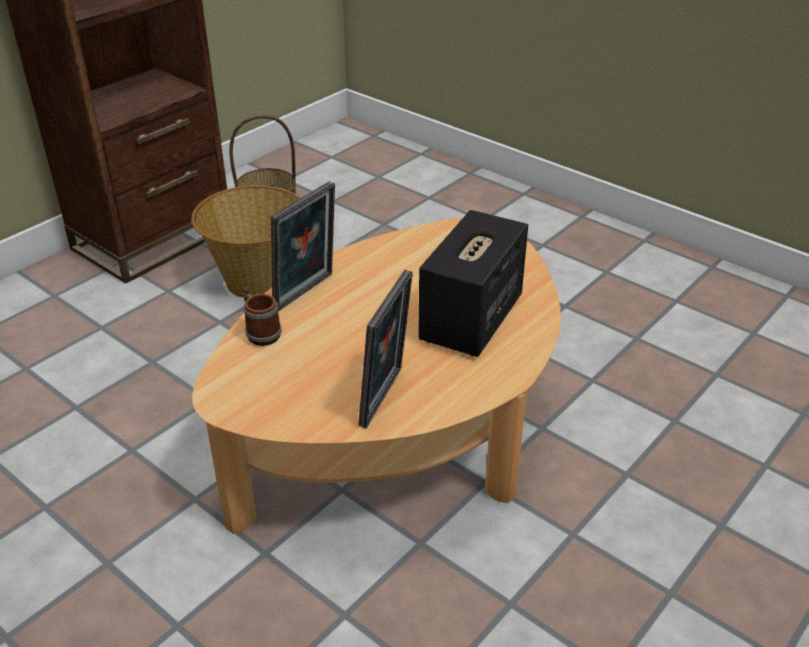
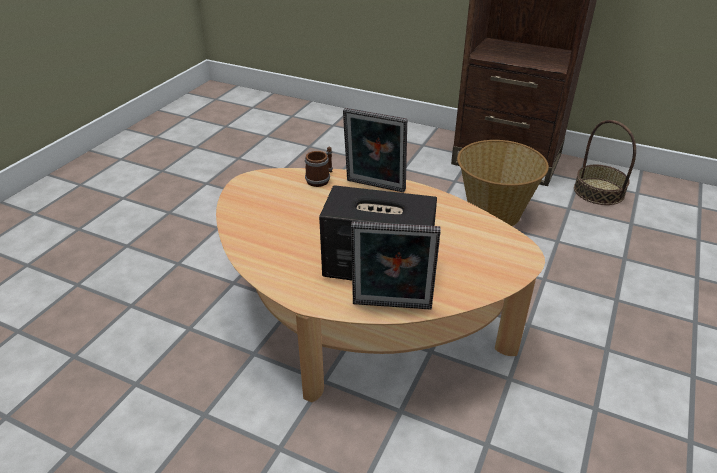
camera: 75 degrees right, 0 degrees up
(386, 398) = (266, 242): picture frame -> picture frame (391, 308)

